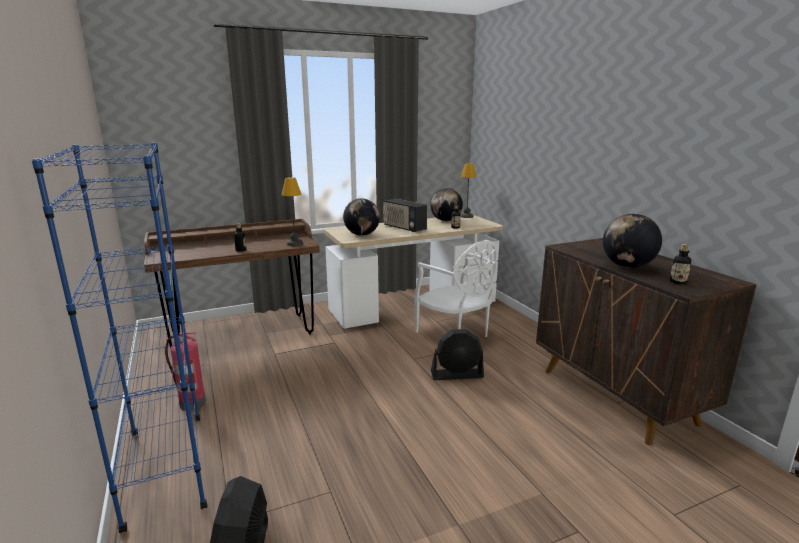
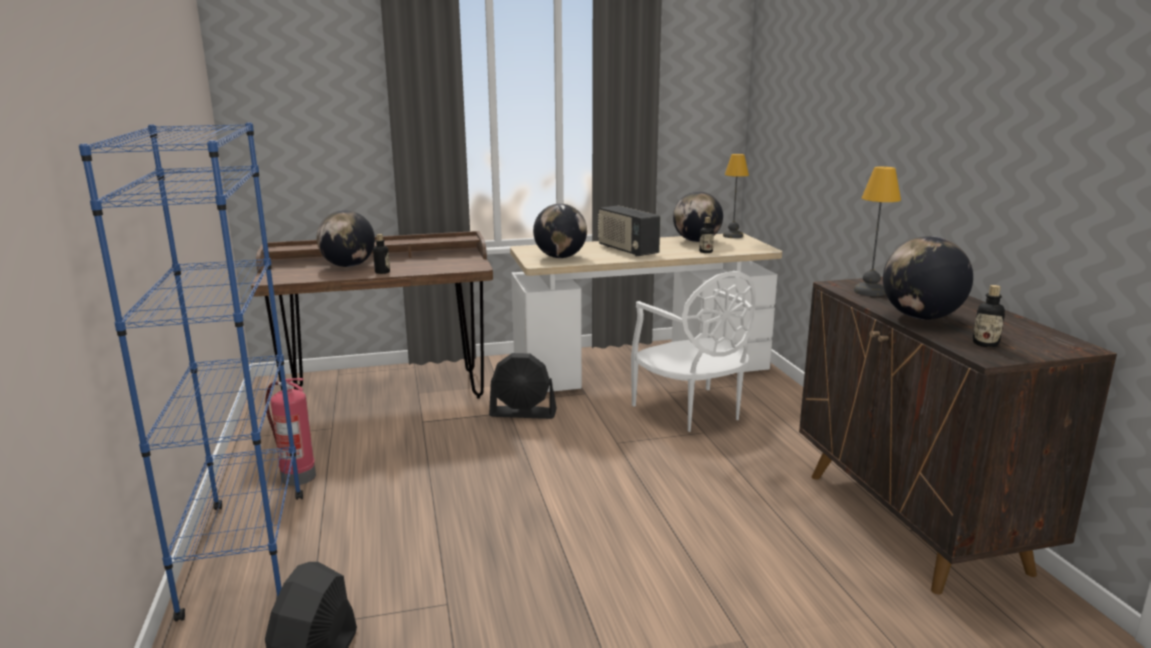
camera: 10 degrees right, 0 degrees up
(214, 247) = (348, 266): none -> globe
(294, 244) = (459, 266): table lamp -> table lamp (870, 292)
(457, 375) = (674, 470): black fan -> black fan (523, 413)

